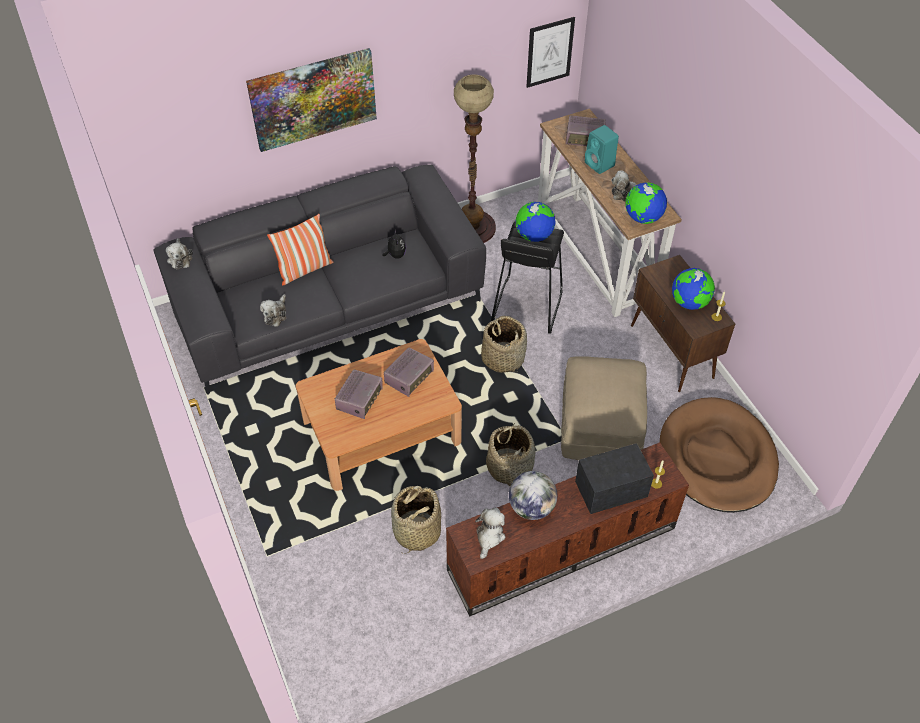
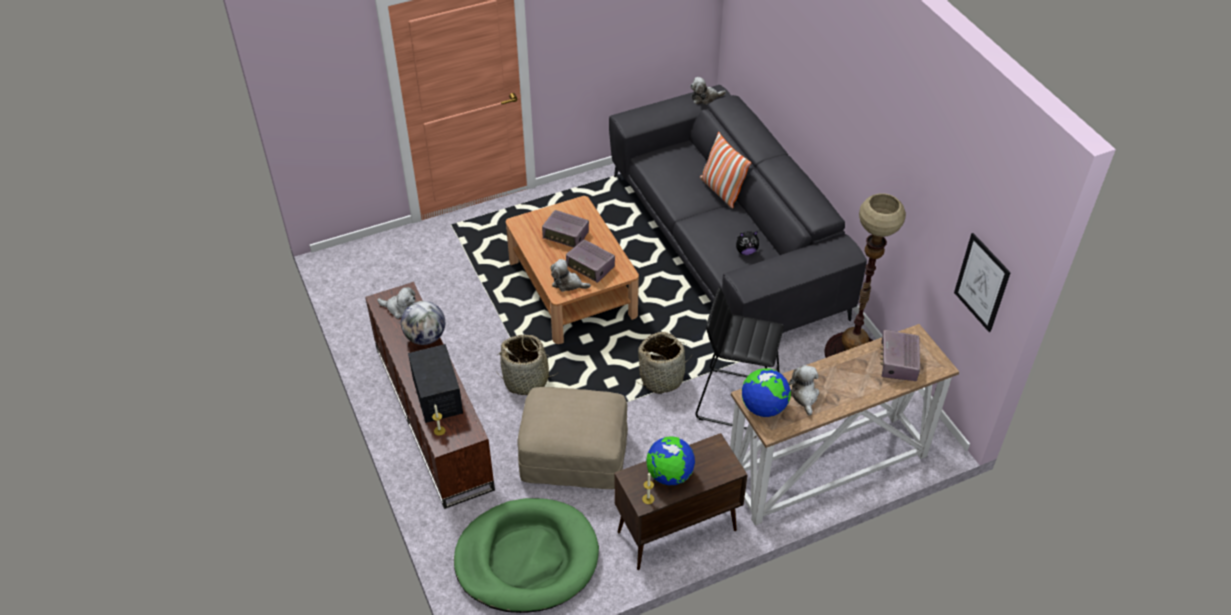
camera: 90 degrees right, 5 degrees down
(276, 314) = (663, 176): plush toy -> plush toy (568, 283)
(313, 99) = (825, 89): picture -> none
(416, 531) = (463, 314): basket -> none
(534, 236) = (758, 337): globe -> none
(600, 165) = (852, 374): turquoise speaker -> none
(717, 458) = (527, 559): brown dog bed -> green dog bed

